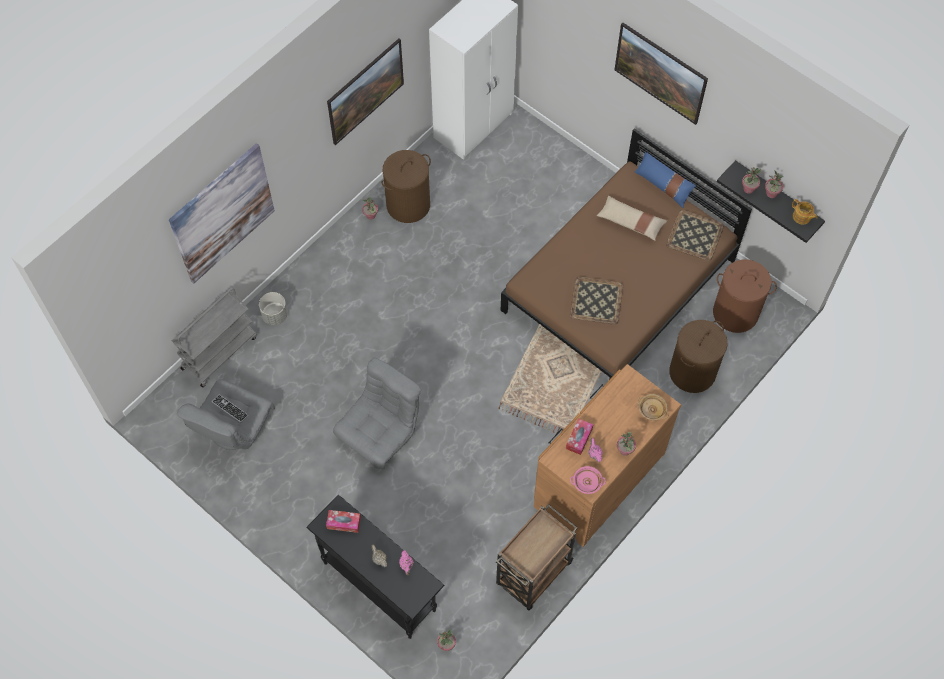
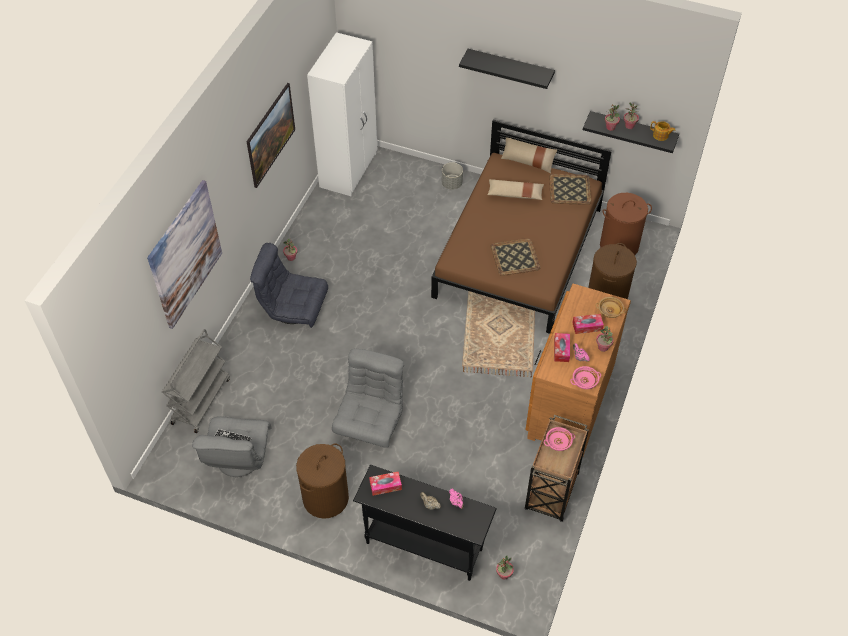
camera: 20 degrees left, 10 degrees down
(275, 315) = (239, 356): grey planter -> grey planter (452, 184)
(350, 276) = (293, 308): none -> grey armchair
(408, 205) = (319, 241): brown laundry basket -> brown laundry basket (325, 498)
(539, 536) = (558, 443): none -> pink bowl
(619, 420) = (587, 326): none -> tissue box
(658, 84) = (510, 67): picture -> black shelf
(663, 185) = (527, 162): blue pillow -> beige pillow

